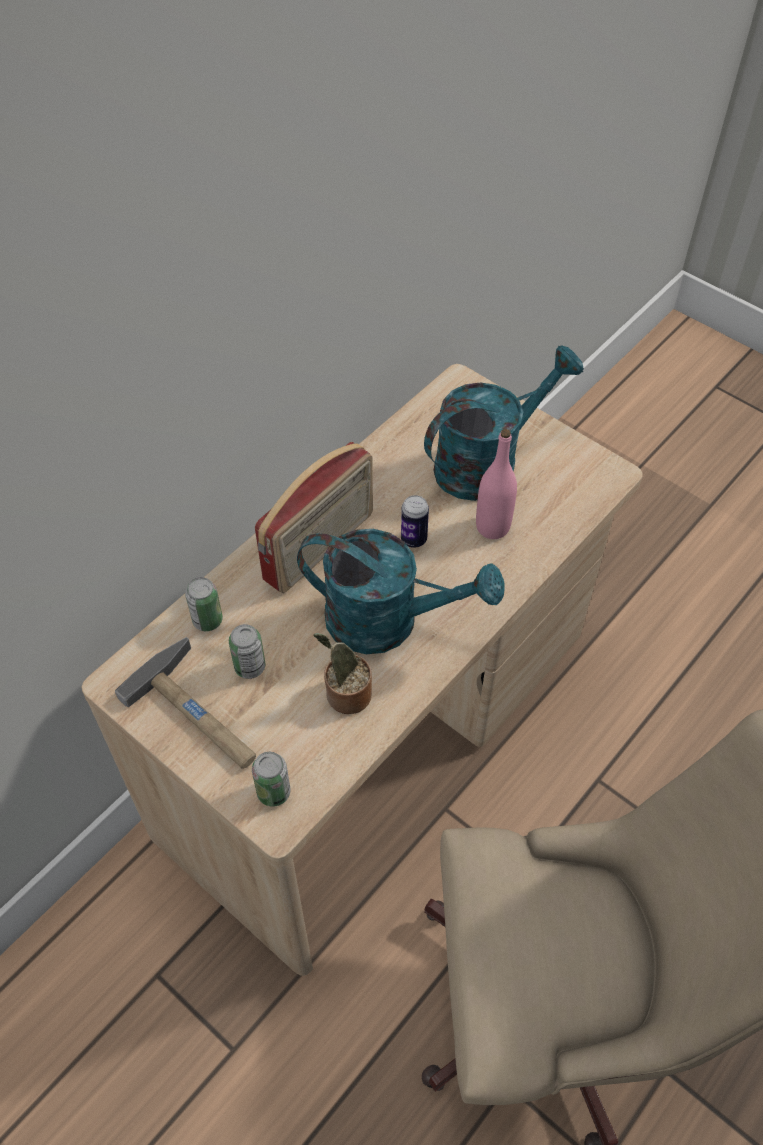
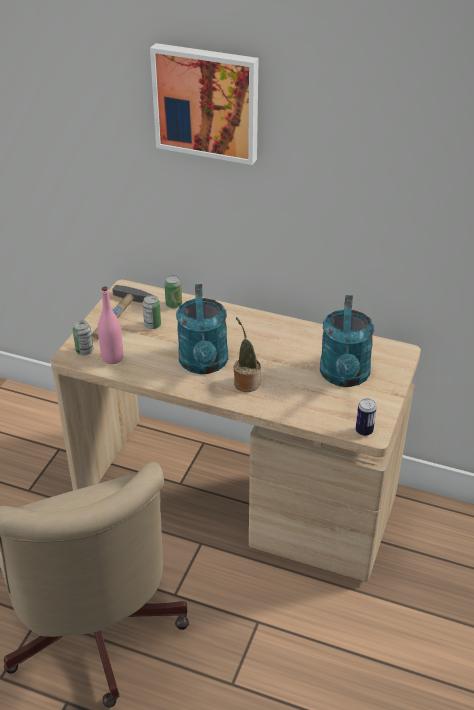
camera: 70 degrees right, 15 degrees down
(138, 265) = (207, 102): none -> picture
(320, 548) = (240, 329): radio -> none
(345, 695) = (150, 360): potted plant -> potted plant (246, 382)
(413, 539) = (266, 360): can -> can (364, 431)
(487, 462) = (345, 377): turquoise watering can -> turquoise watering can turned 60 degrees clockwise
(492, 527) = (294, 389): pink bottle -> pink bottle (112, 358)

